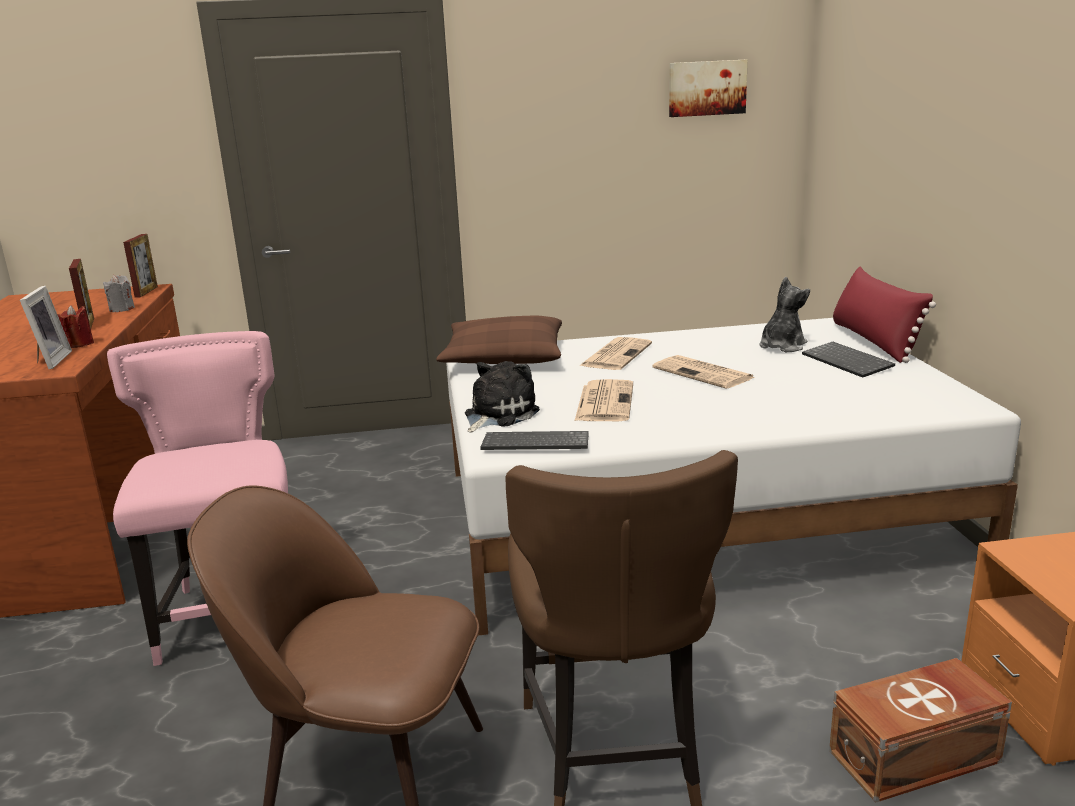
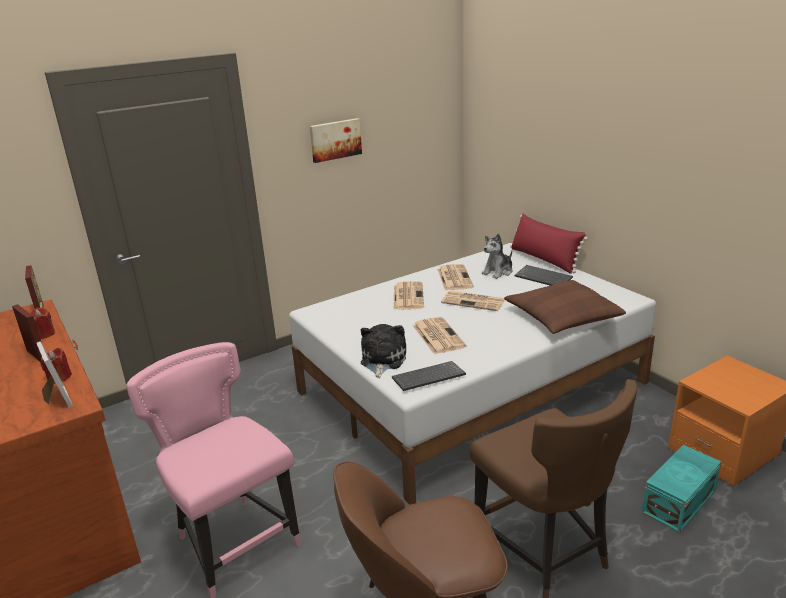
camera: 25 degrees left, 5 degrees up
(122, 309) = (44, 334): grey candle -> red candle
(503, 357) = (337, 311): brown pillow -> brown pillow (562, 317)
(706, 88) = (406, 103): picture -> picture (335, 139)
(706, 344) = (454, 278): none -> newspaper
(782, 346) = (498, 272): plush toy -> plush toy turned 150 degrees counterclockwise
(917, 757) = (680, 501): brown storage box -> turquoise storage box

